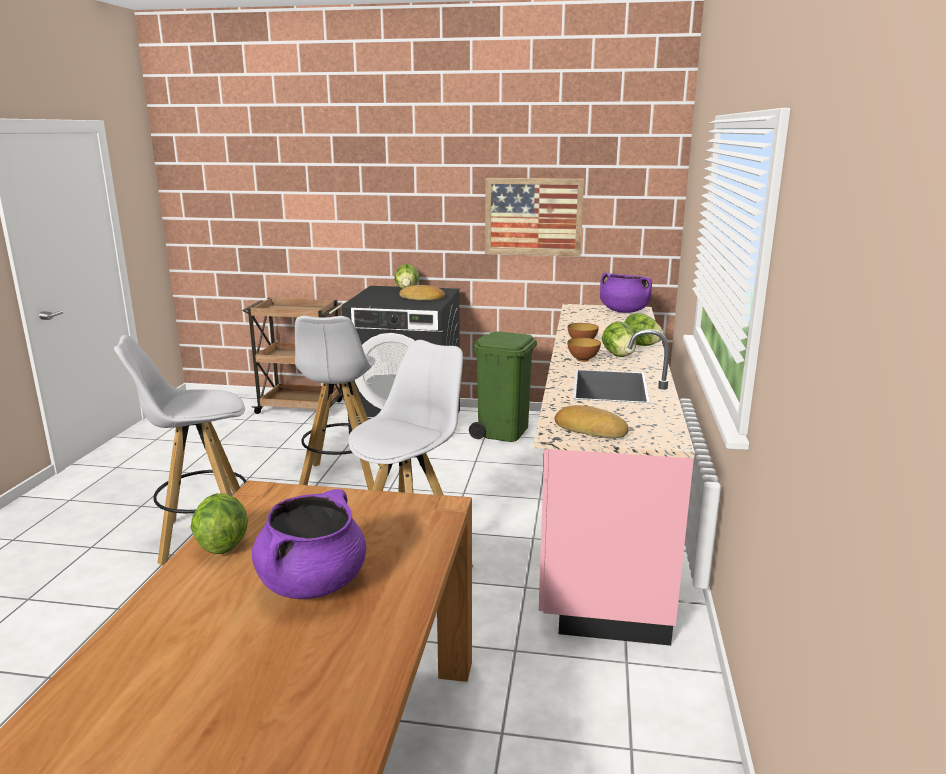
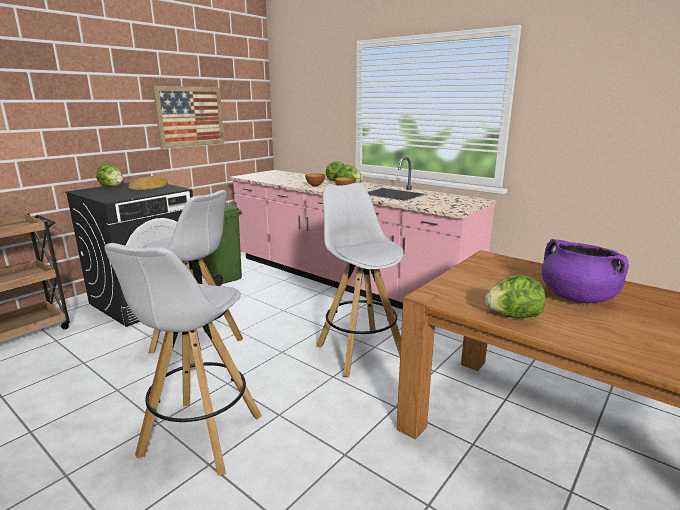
camera: 60 degrees left, 0 degrees up
(590, 429) = (453, 205): bread -> none
(623, 311) = (272, 173): purple cooking pot -> none

